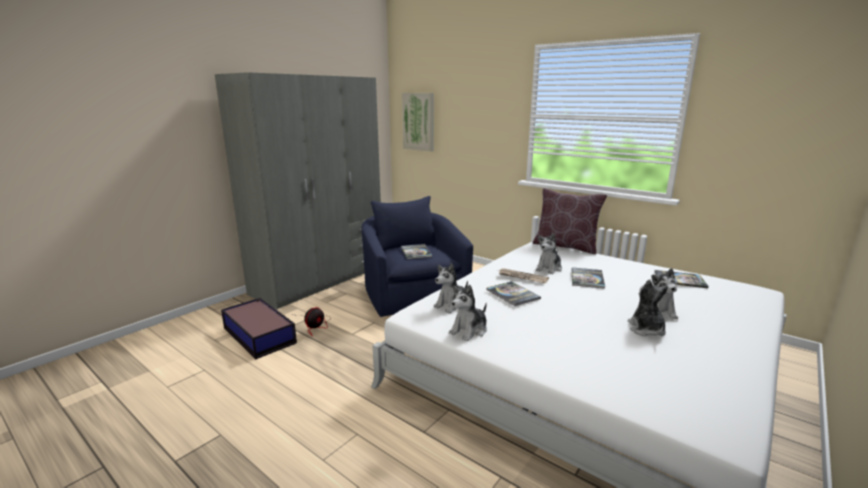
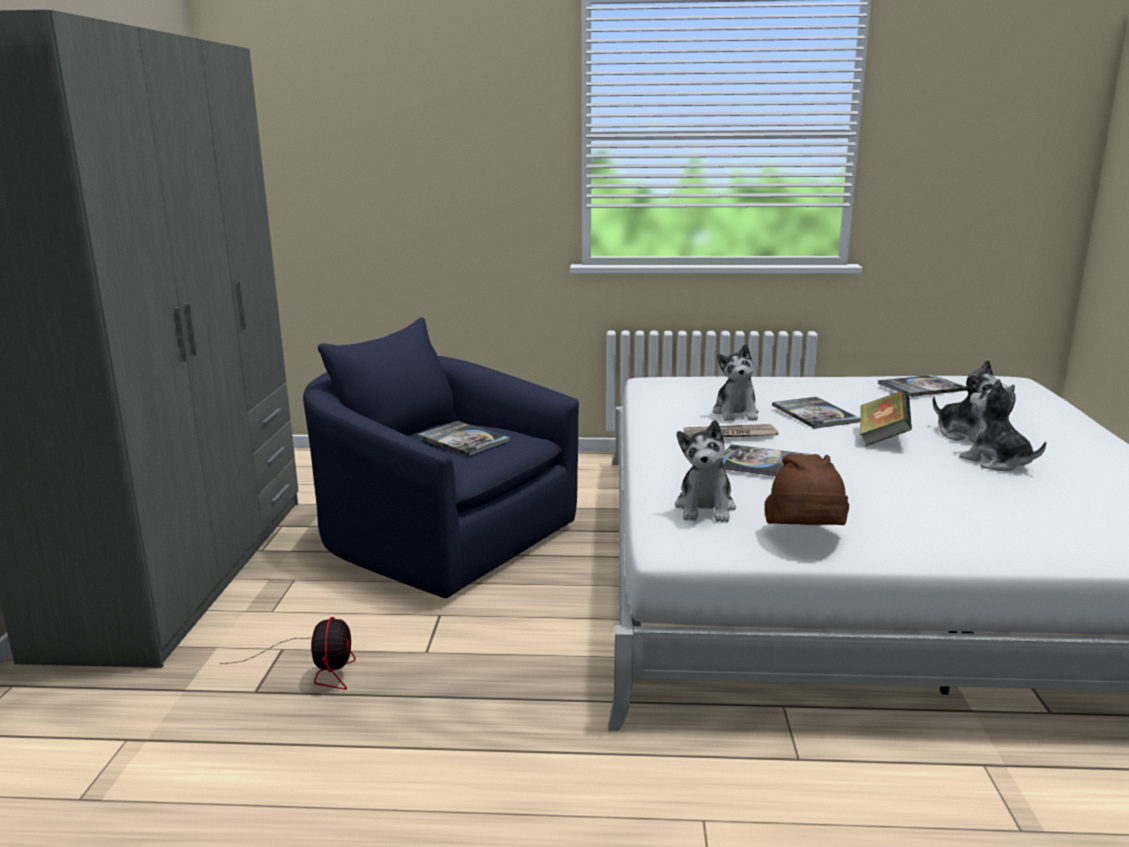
camera: 35 degrees left, 0 degrees up
(259, 335) = (200, 738): storage box -> none
(418, 122) = (299, 159): picture -> none
(469, 330) = (805, 537): plush toy -> brown hat
(565, 246) = (696, 375): brown pillow -> none
(599, 299) = (882, 438): none -> book

